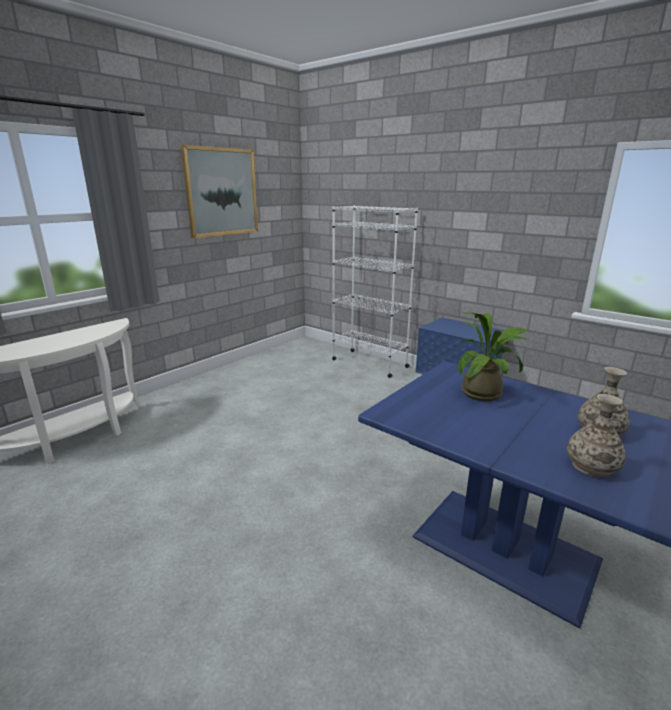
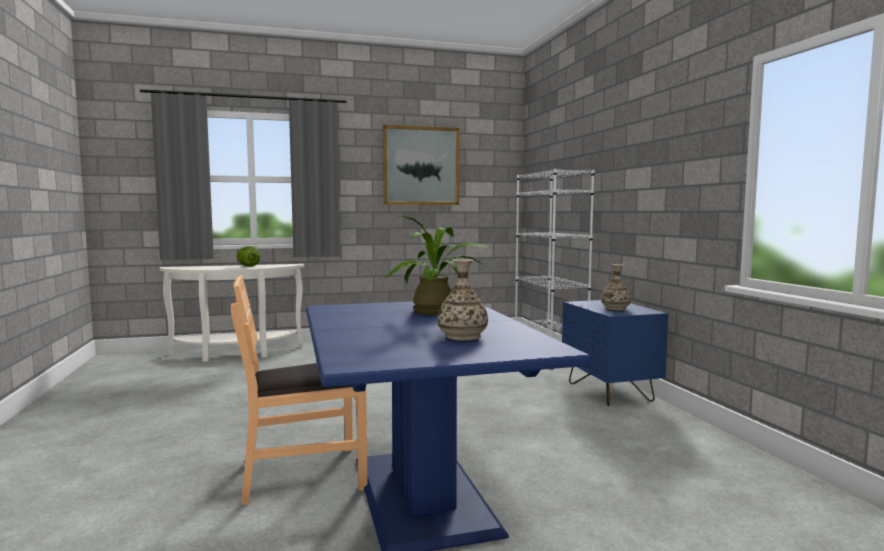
camera: 35 degrees right, 15 degrees down
(71, 336) = (249, 266): none -> lettuce
(398, 574) = (303, 474): none -> brown chair
(591, 467) = (384, 343): vase -> vase (615, 308)

